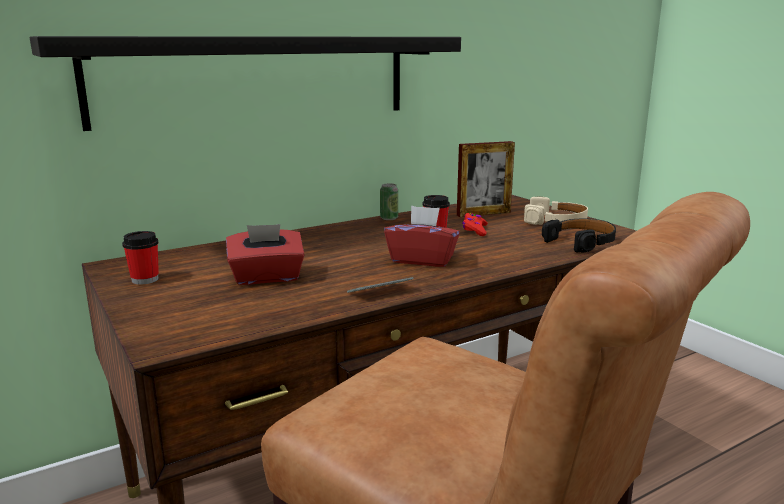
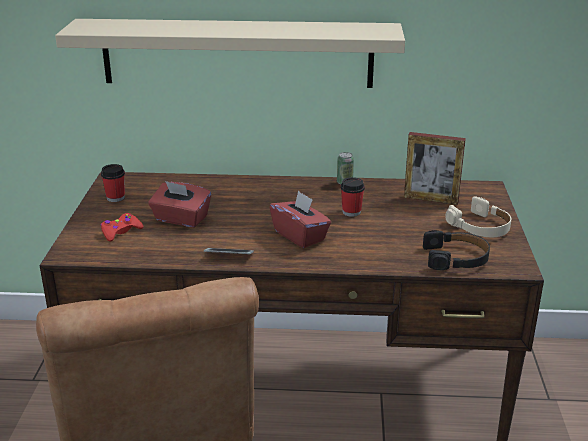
camera: 35 degrees right, 10 degrees up
(258, 78) = (237, 53): black shelf -> beige shelf
(474, 230) = (390, 216): red game controller -> red game controller (120, 232)

